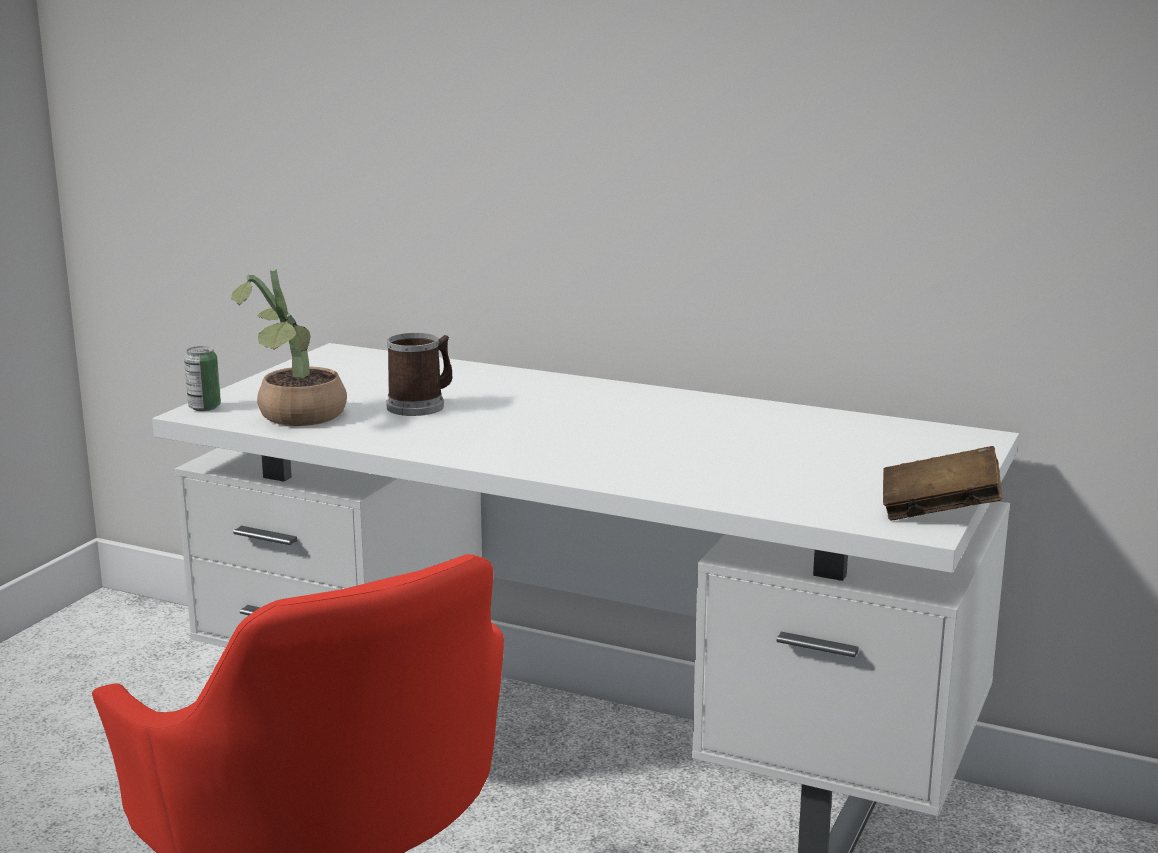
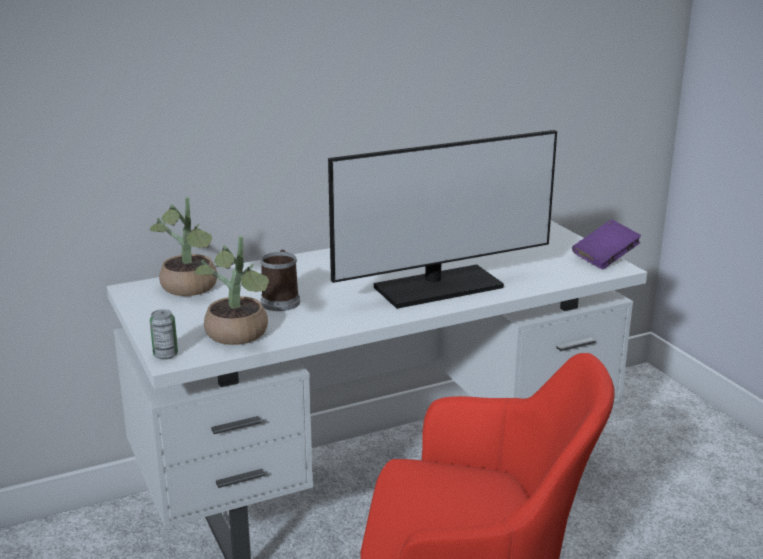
camera: 50 degrees left, 5 degrees up
(378, 368) = (190, 289): none -> potted plant
(609, 455) = (438, 287): none -> monitor
(938, 512) = (605, 258): brown book -> purple book

